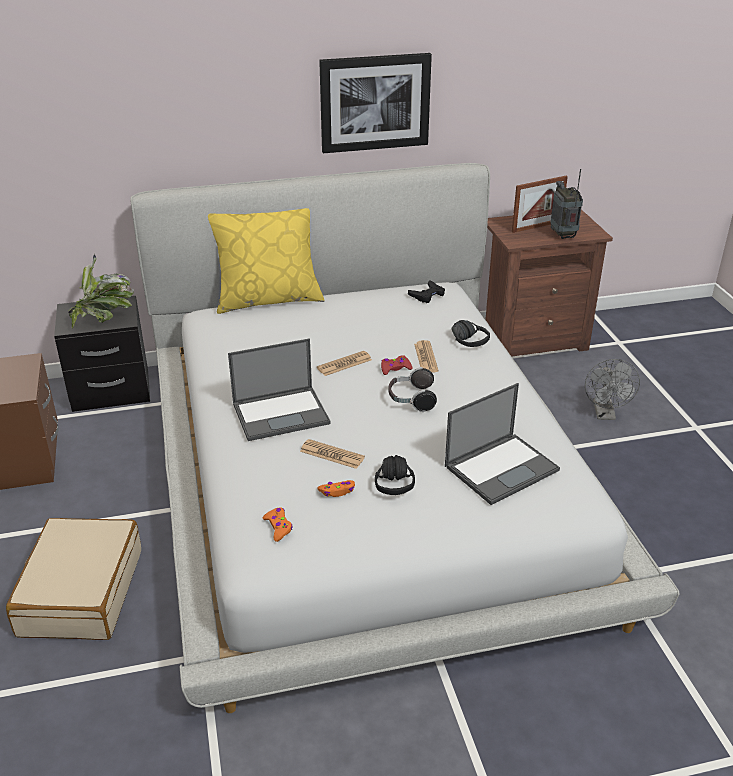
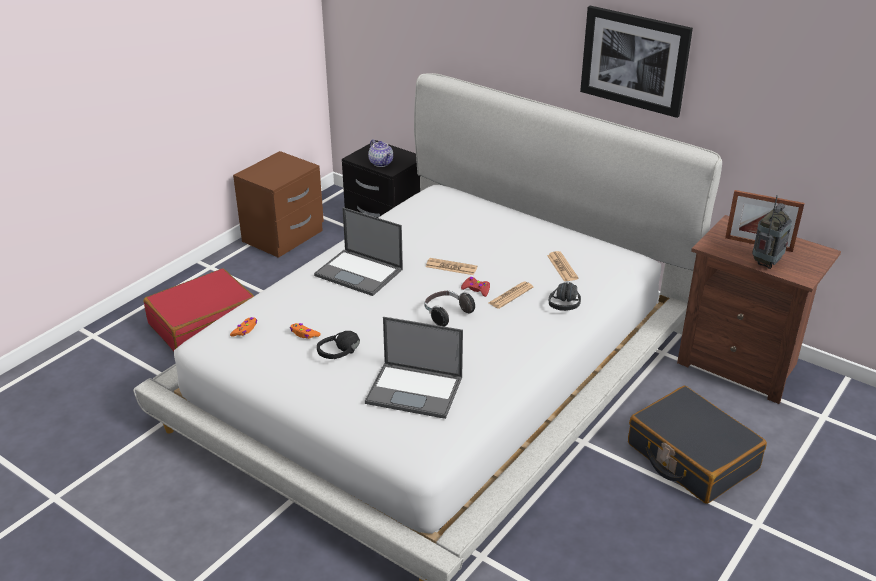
camera: 50 degrees right, 0 degrees up
(81, 592) = (203, 323): beige suitcase -> red suitcase
(104, 320) = (381, 163): potted plant -> teapot
(268, 299) = (491, 200): yellow pillow -> none
(332, 454) = (340, 313): newspaper -> newspaper (562, 267)
(427, 295) = (603, 256): black game controller -> none
(605, 414) = (691, 457): grey fan -> black suitcase

